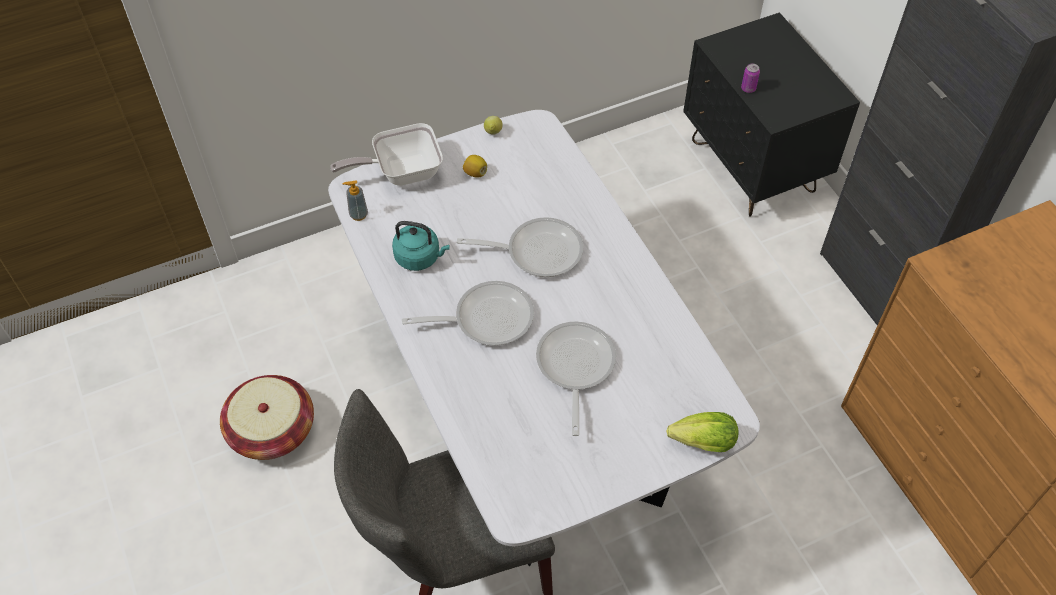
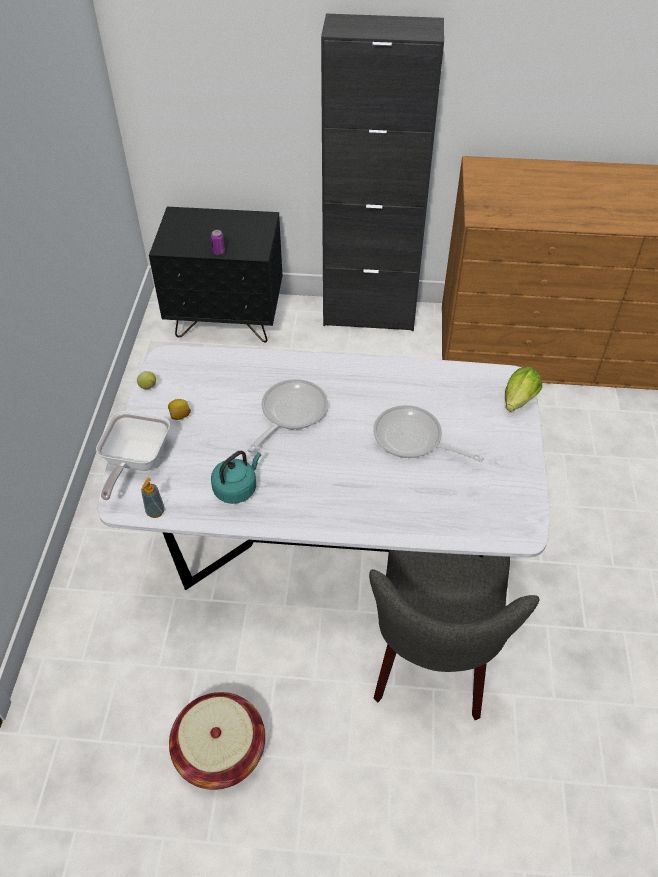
camera: 60 degrees left, 5 degrees down
(486, 318) = (331, 471): frying pan -> none

